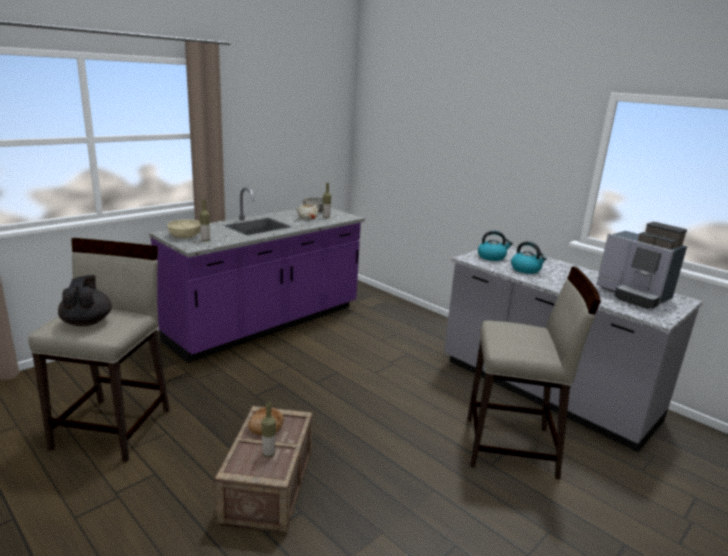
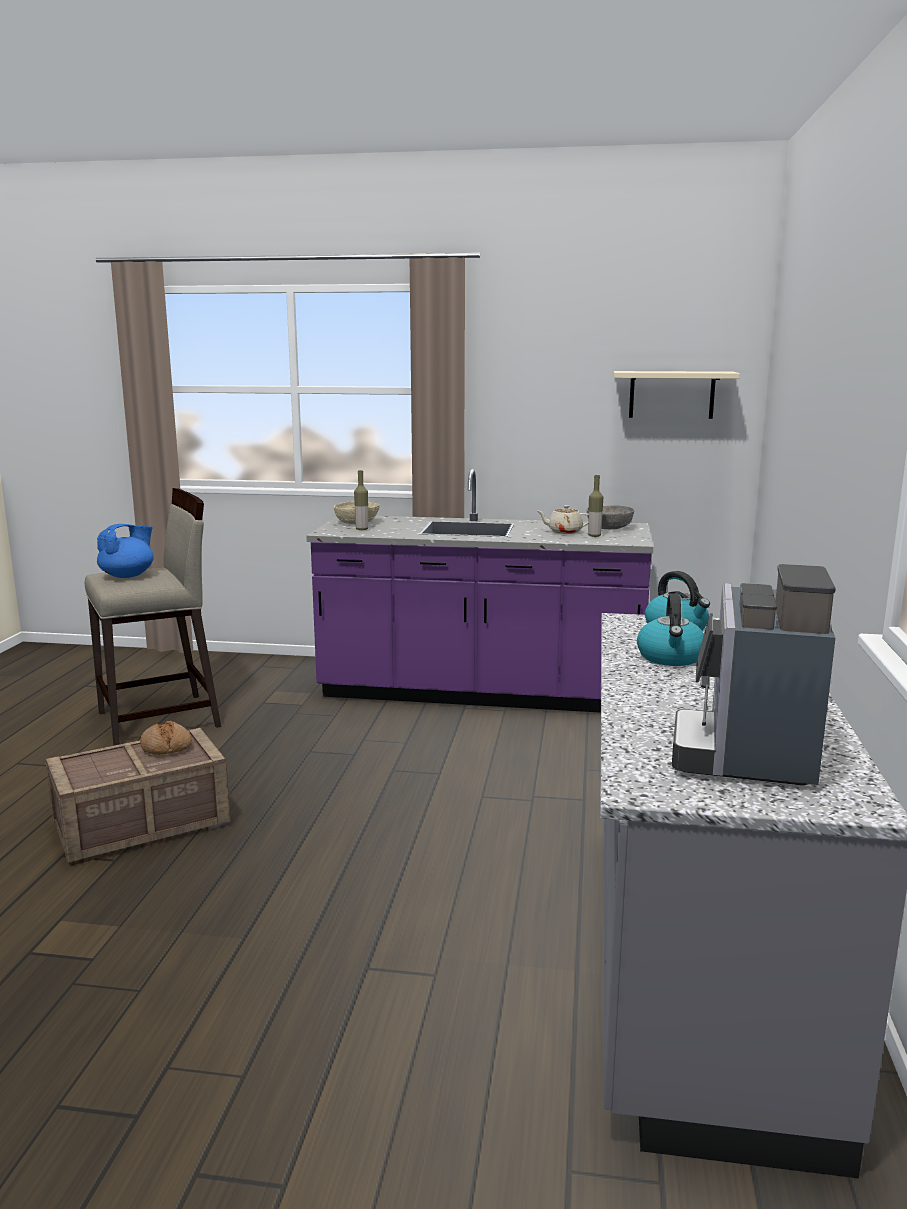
camera: 55 degrees right, 5 degrees down
(87, 322) = (128, 575): black teapot -> blue teapot
(268, 453) = (115, 767): bottle -> none
(319, 131) = (671, 394): none -> beige shelf
(511, 447) = (440, 975): beige stool -> none

